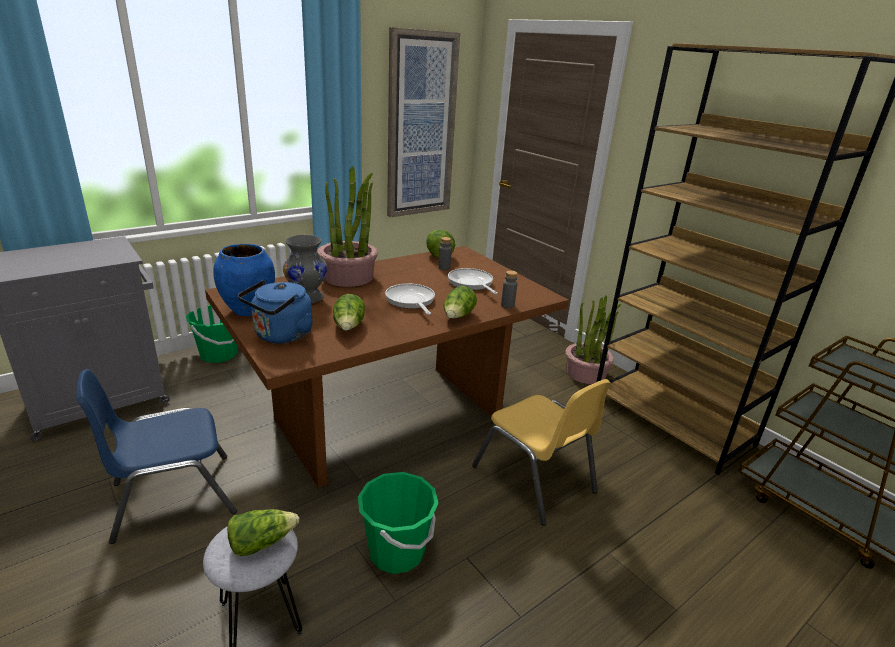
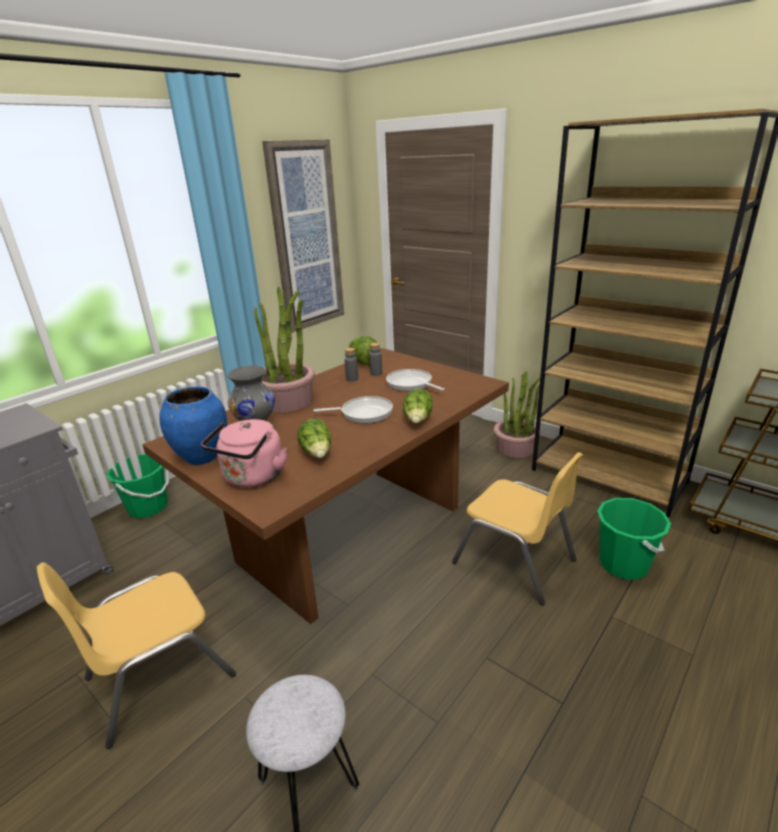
camera: 10 degrees left, 0 degrees up
(173, 497) = (159, 676): blue chair -> yellow chair
(261, 542) = (306, 706): lettuce -> none
(281, 336) = (252, 478): blue kettle -> pink kettle
(397, 552) = (417, 670): green bucket -> green bucket (623, 564)
(411, 301) = (363, 413): frying pan -> frying pan turned 120 degrees clockwise
(507, 305) = (457, 399): grey bottle -> grey bottle (352, 379)

